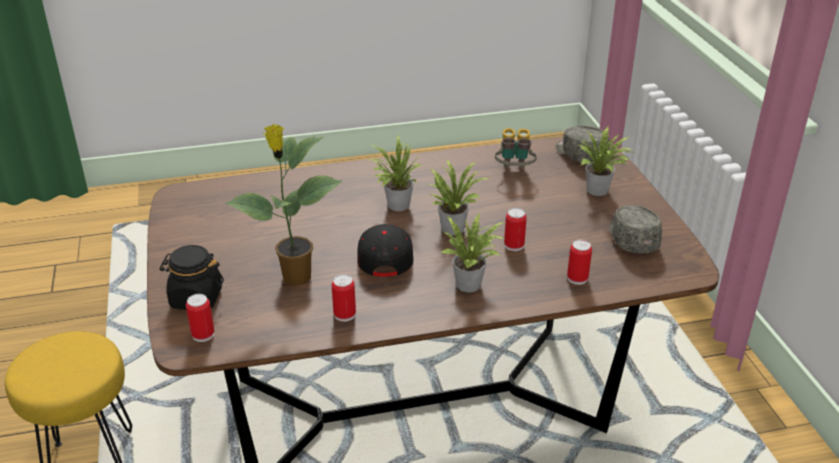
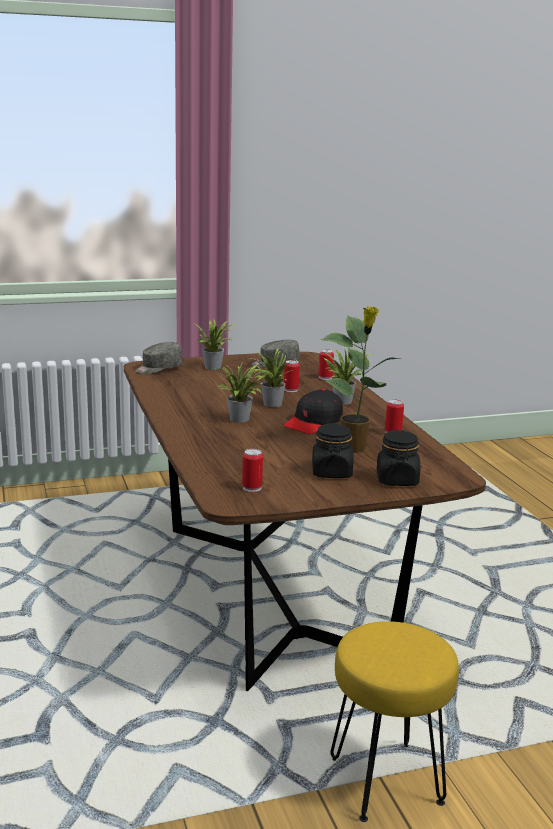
camera: 95 degrees left, 15 degrees down
(203, 334) = (441, 474): can -> can (252, 488)
(229, 256) = (332, 472): none -> black jar
(385, 255) = (314, 423): black cap -> black cap turned 45 degrees counterclockwise
(514, 172) = (185, 386): binoculars -> none

